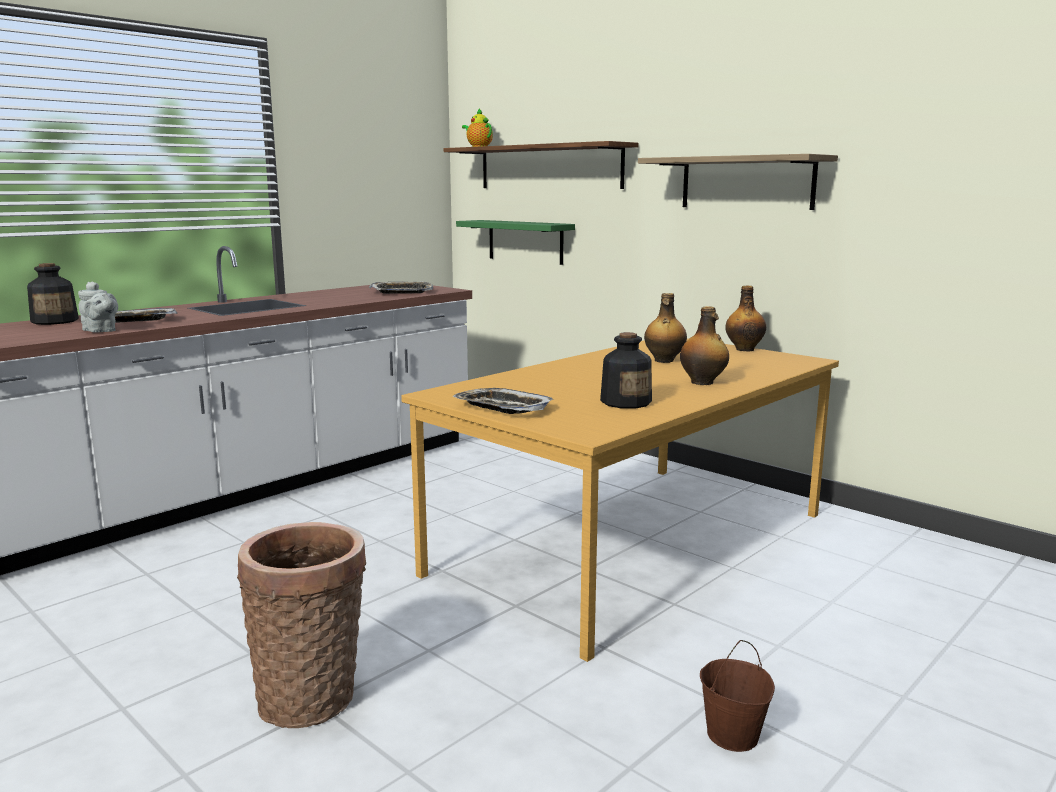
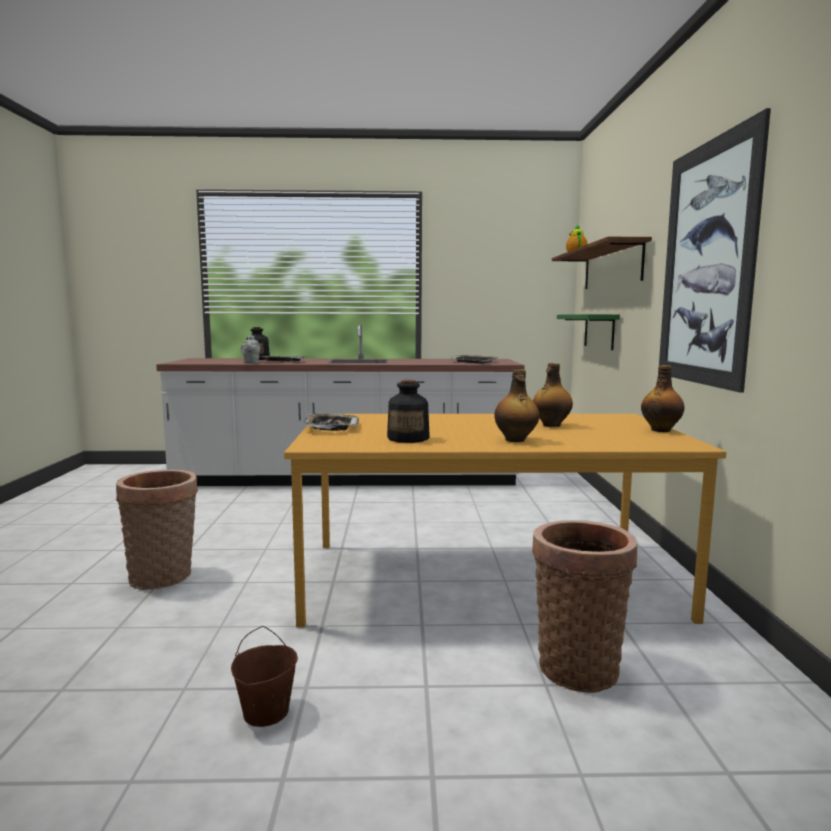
camera: 45 degrees right, 5 degrees down
(746, 183) = (706, 264): shelf -> picture
(819, 579) = (577, 665): none -> basket

